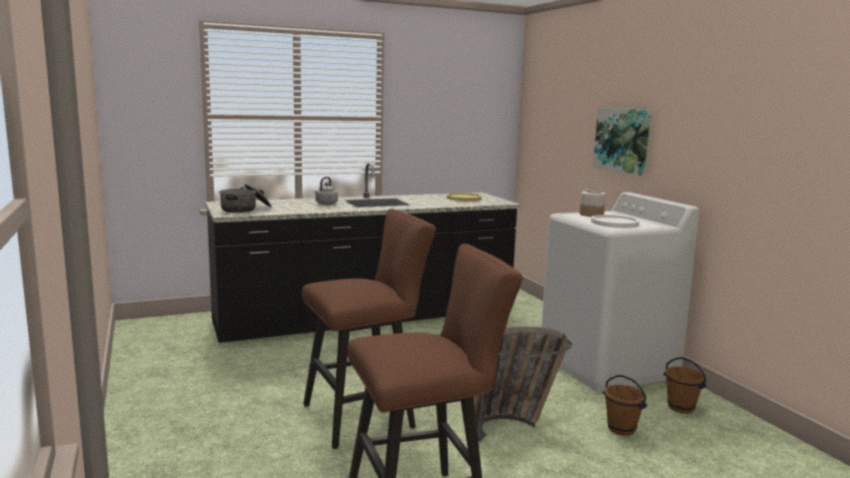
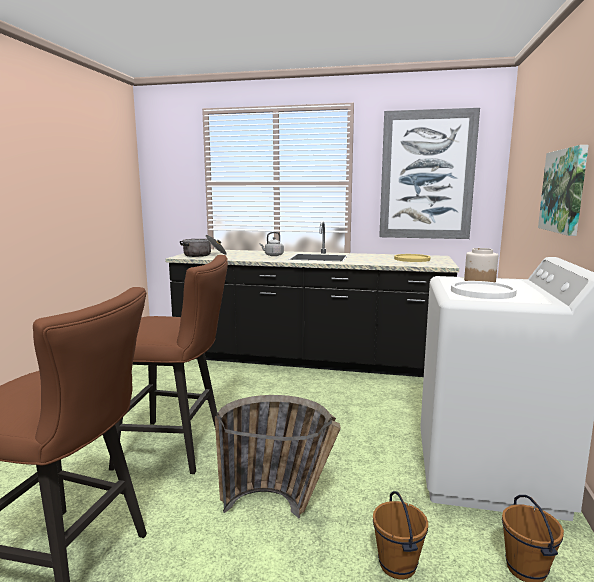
camera: 35 degrees right, 0 degrees up
(454, 112) = (427, 175): none -> picture

